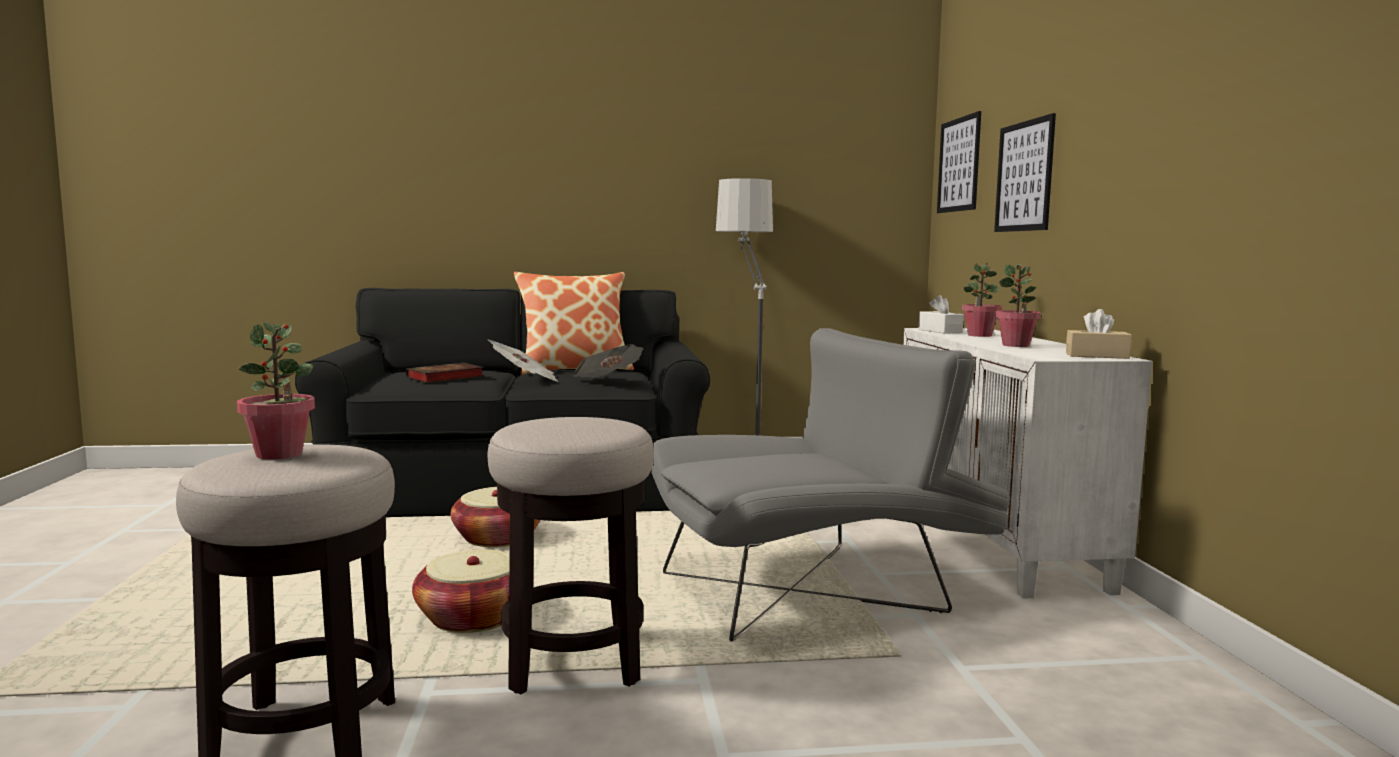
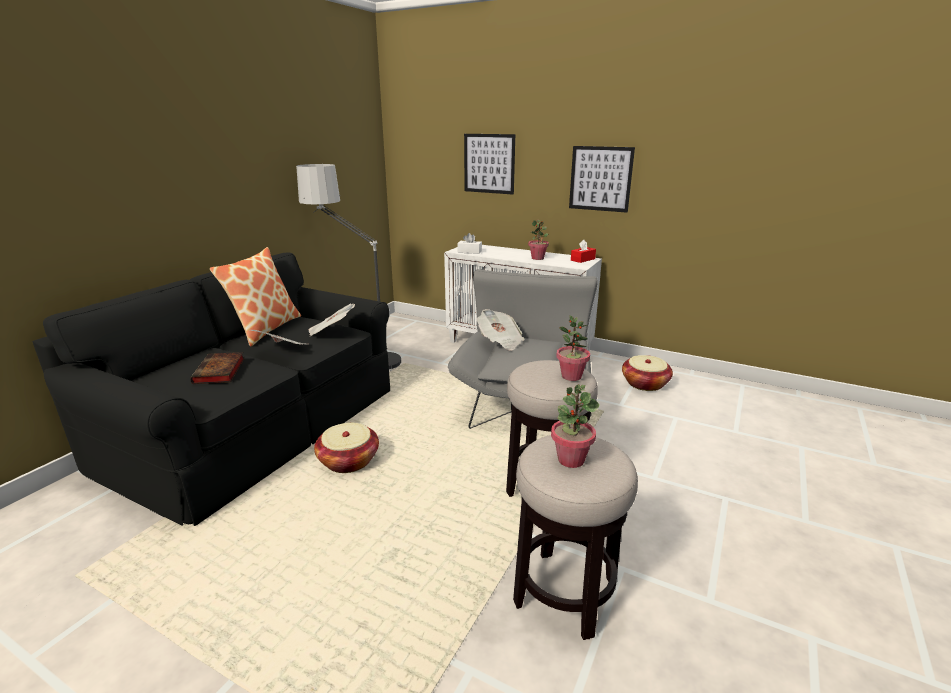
camera: 55 degrees left, 15 degrees up
(473, 618) = (464, 502): basket -> basket (645, 384)
(781, 448) = (500, 341): none -> newspaper
(959, 165) = (418, 147): picture -> picture (600, 179)
(979, 335) = (495, 252): potted plant -> potted plant (571, 376)
(1097, 356) = (582, 259): beige tissue box -> red tissue box

